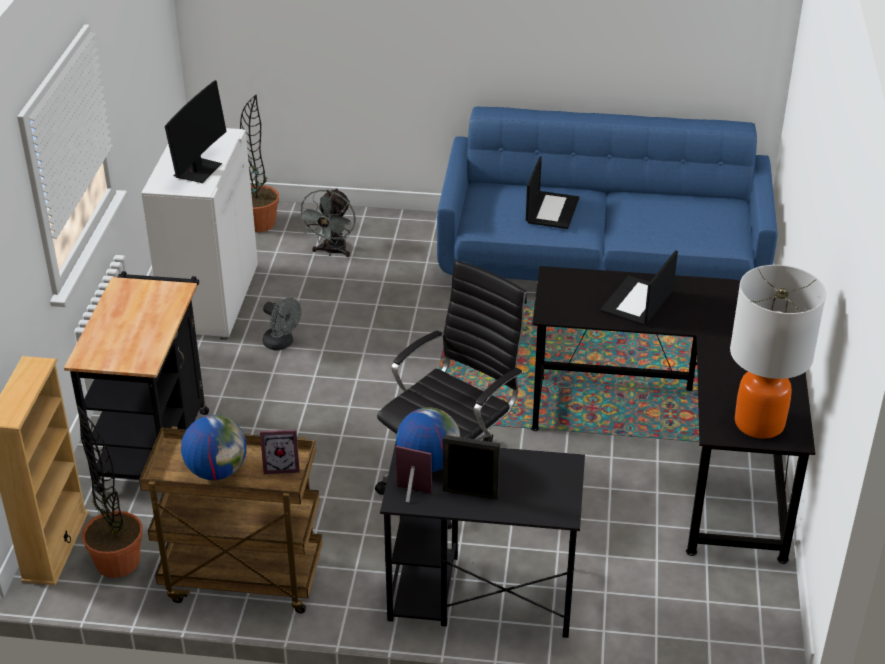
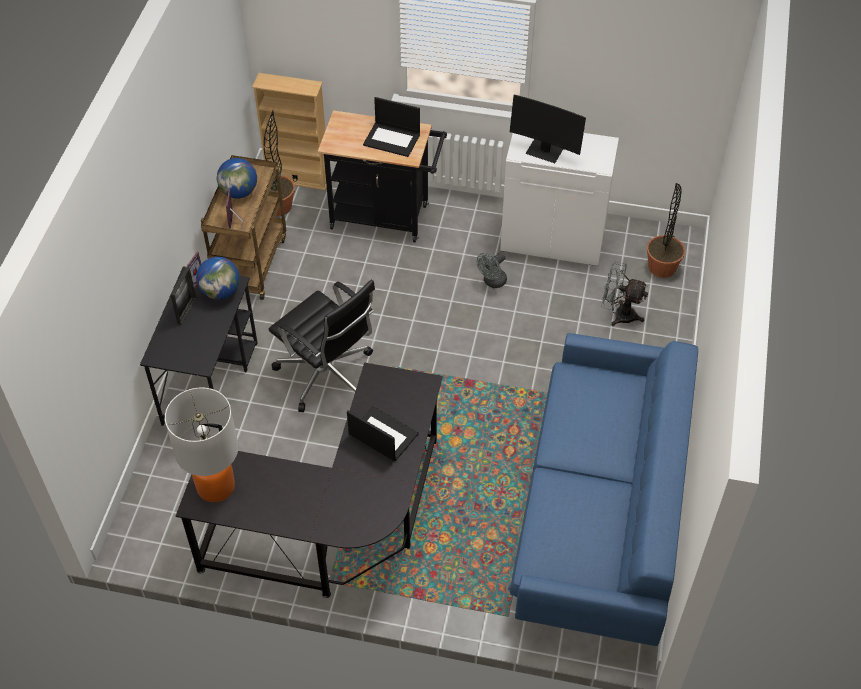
camera: 95 degrees right, 15 degrees up
(551, 210) = (591, 427): laptop -> laptop (392, 139)

